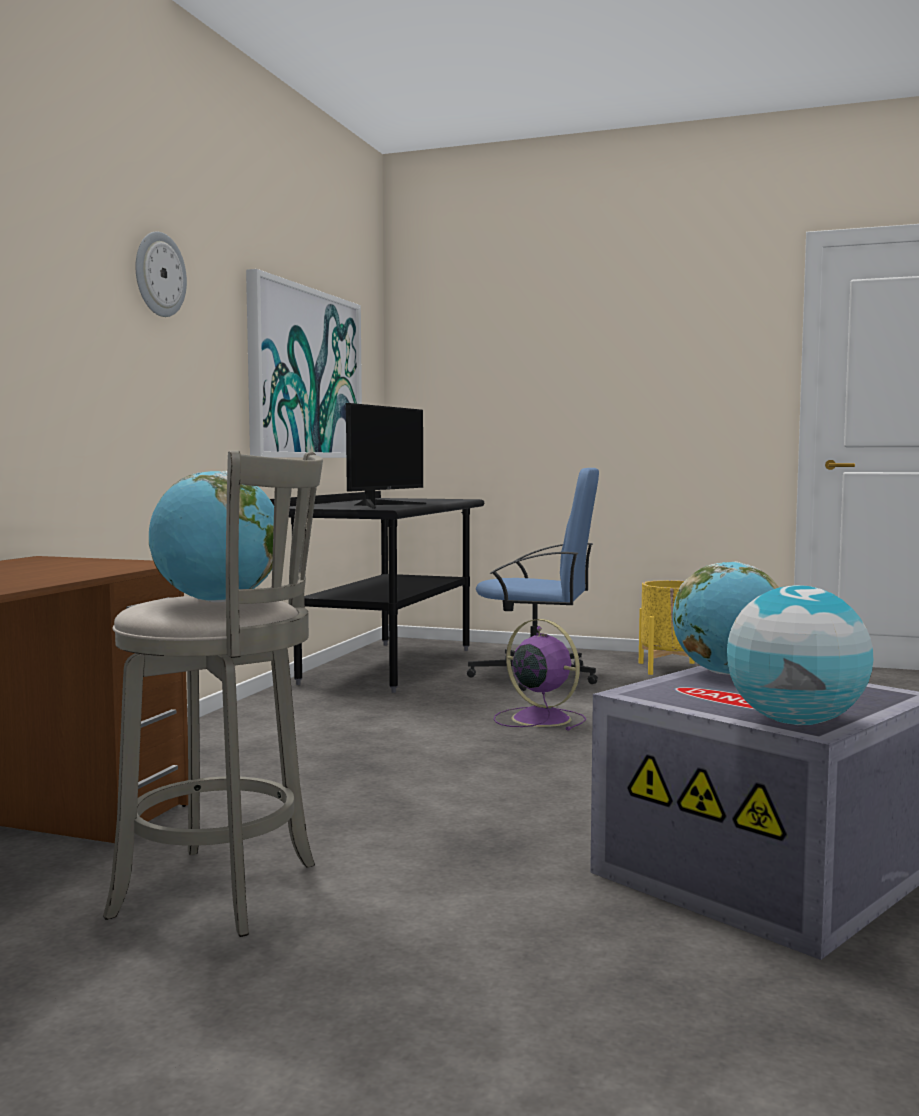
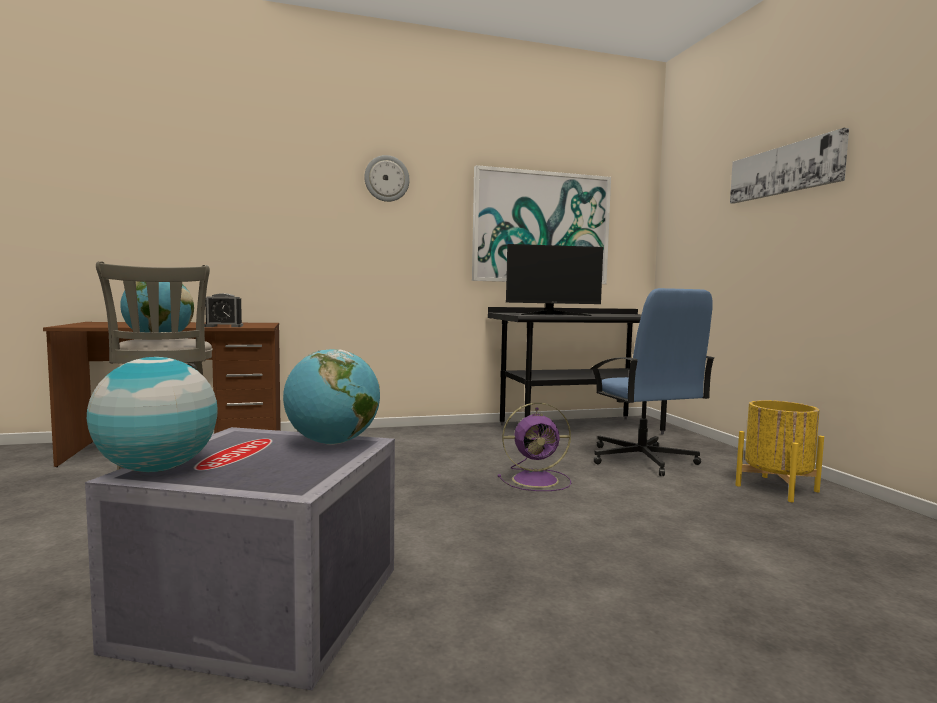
camera: 55 degrees right, 0 degrees up
(106, 570) = (224, 326): none -> alarm clock
(538, 718) = (537, 480): purple fan -> purple fan turned 75 degrees clockwise
(596, 335) = (785, 170): none -> picture

